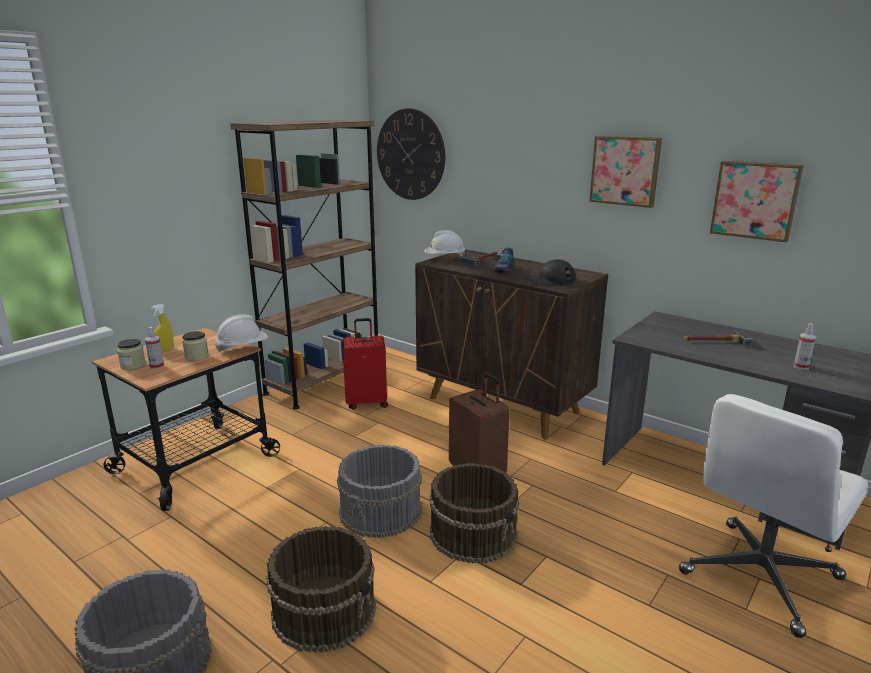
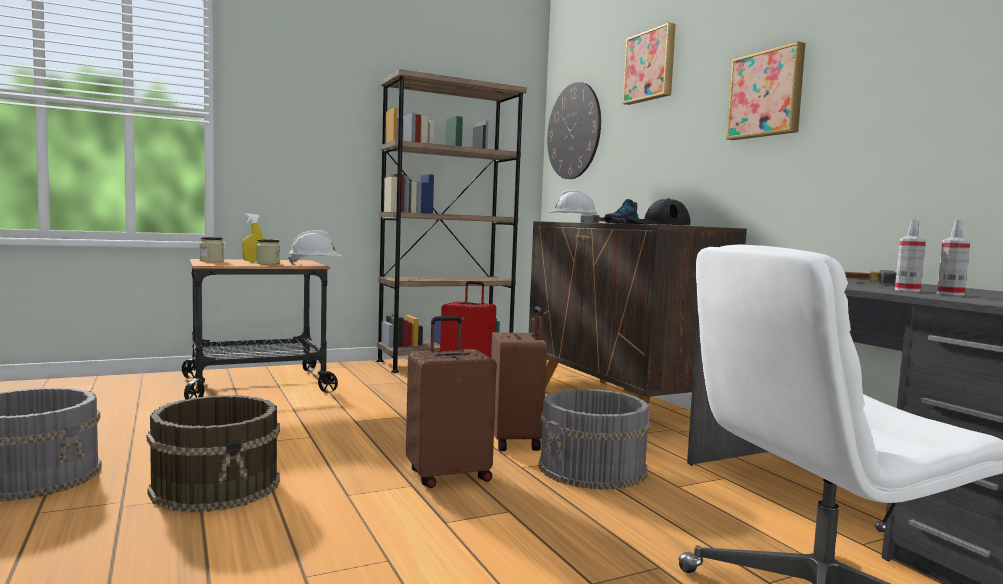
camera: 25 degrees right, 15 degrees down
(157, 366) = (227, 262): spray bottle -> spray bottle (907, 290)
(381, 511) = (374, 441): grey bucket -> grey bucket (593, 468)
(473, 533) = (448, 475): brown bucket -> brown suitcase
(755, 200) = (921, 92): picture -> picture (651, 66)

